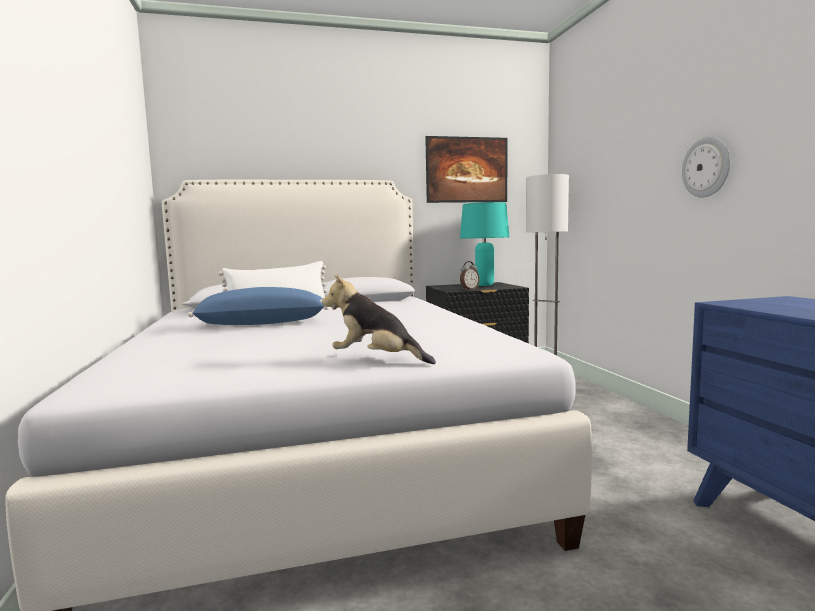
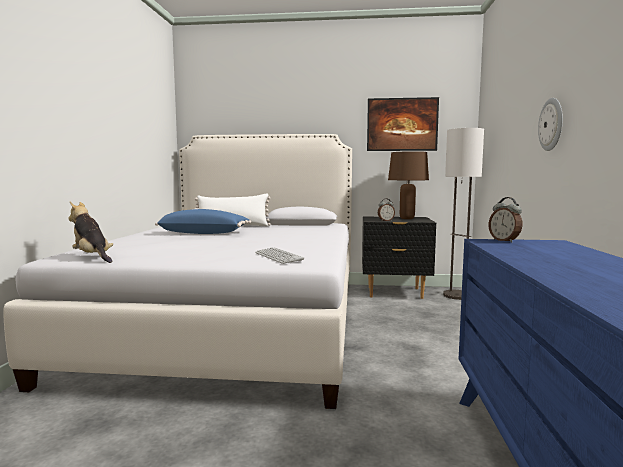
camera: 20 degrees right, 0 degrees up
(377, 360) = (216, 259): plush toy -> plush toy (92, 257)
(455, 347) = (278, 256): none -> keyboard
(484, 285) = (407, 218): turquoise table lamp -> brown table lamp
(744, 301) = (504, 241): none -> alarm clock

